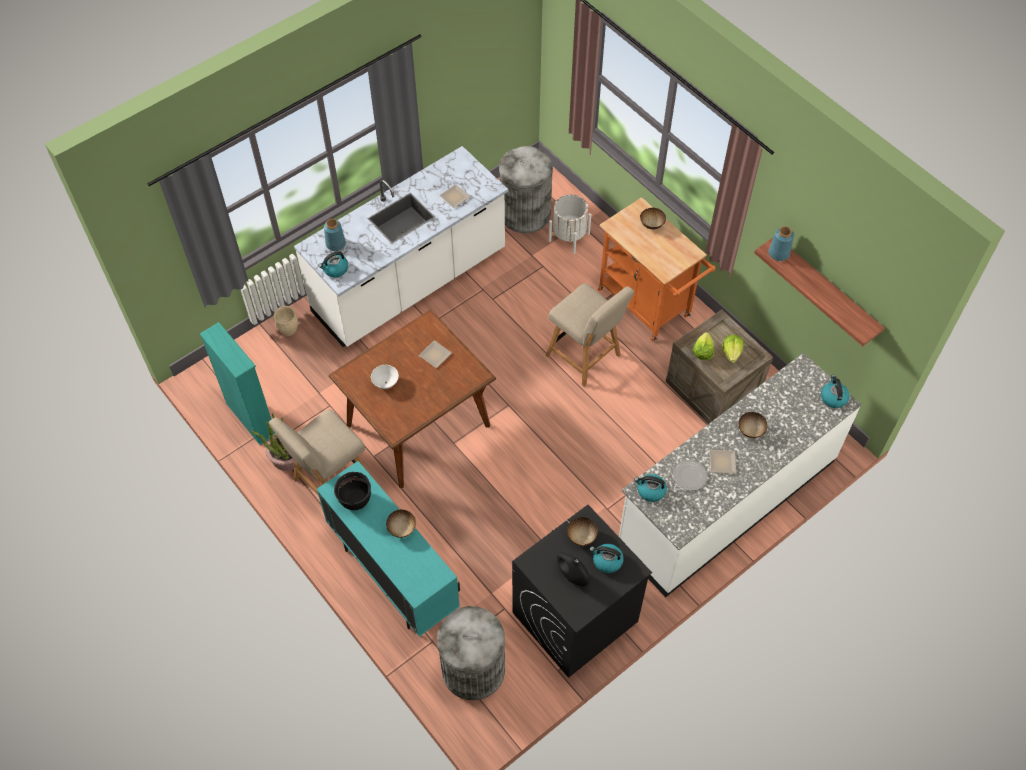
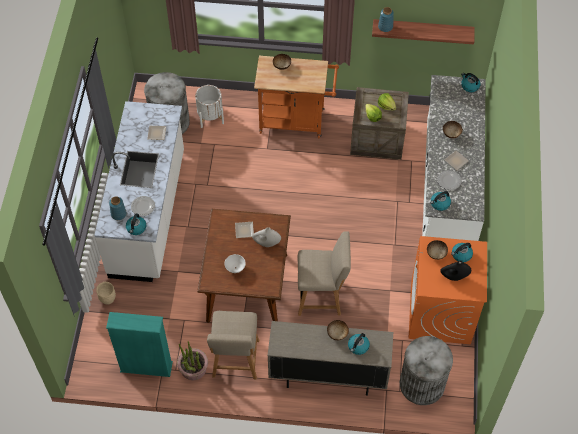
camera: 45 degrees left, 0 degrees up
(355, 500) = (295, 341): black cooking pot -> none
(363, 255) = (143, 207): none -> plate
(393, 576) = (328, 376): turquoise cabinet -> beige cabinet
(406, 559) = (358, 346): none -> kettle
(441, 385) = (266, 243): none -> white vase
(574, 618) = (440, 313): black washing machine -> orange washing machine
(586, 357) = (294, 175): beige chair -> beige chair (322, 296)

